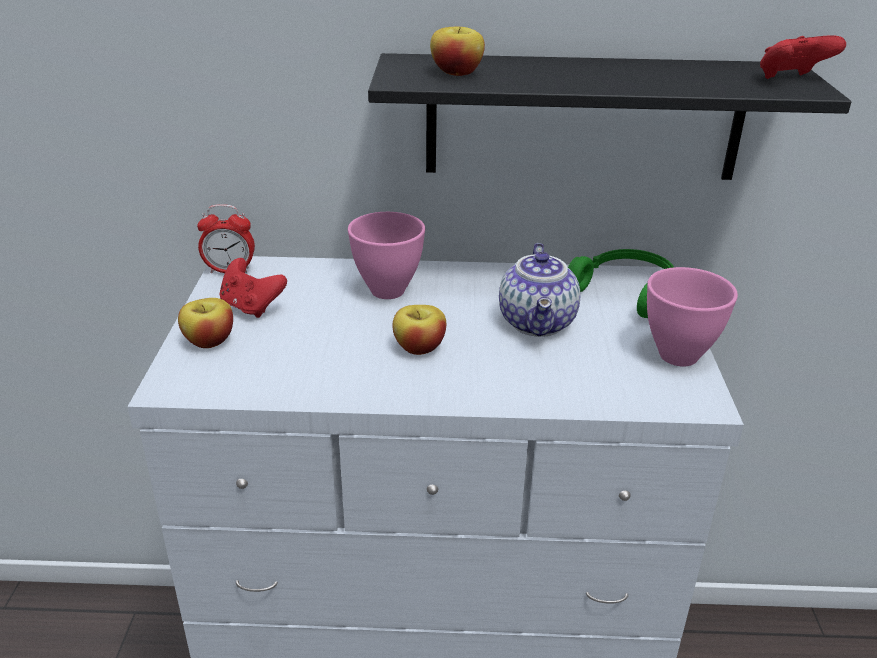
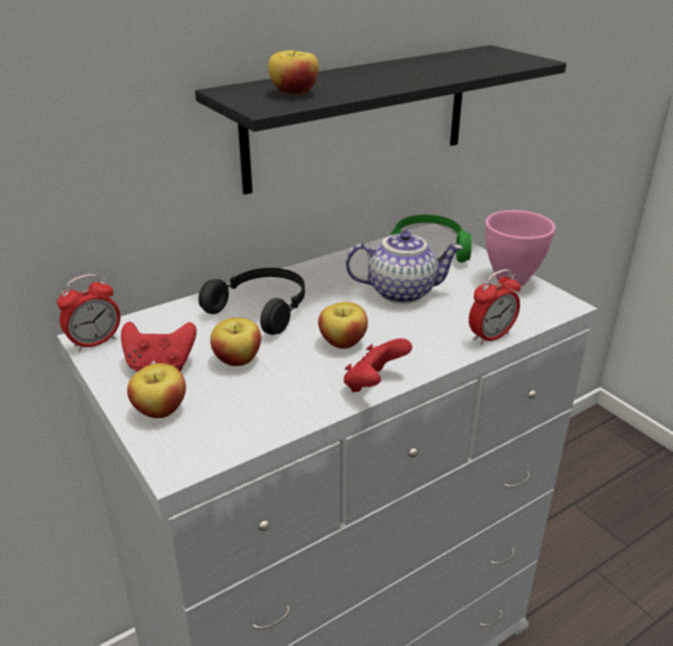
camera: 35 degrees left, 0 degrees up
(313, 326) = (237, 359): none -> apple
(389, 291) = (263, 308): pink bowl -> black headphones
(539, 323) = (402, 291): teapot -> teapot turned 60 degrees counterclockwise
(570, 402) = (491, 336): none -> alarm clock
(791, 80) = (511, 56): red game controller -> red game controller (374, 384)

